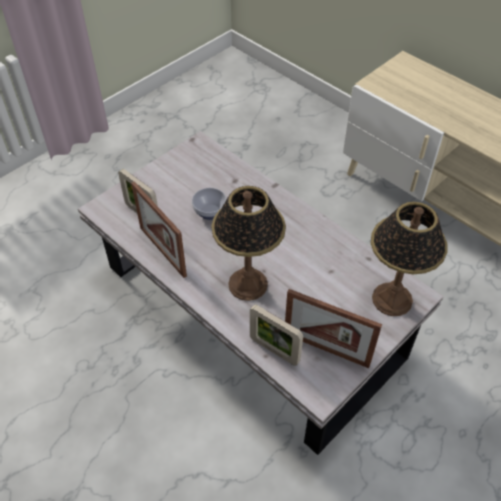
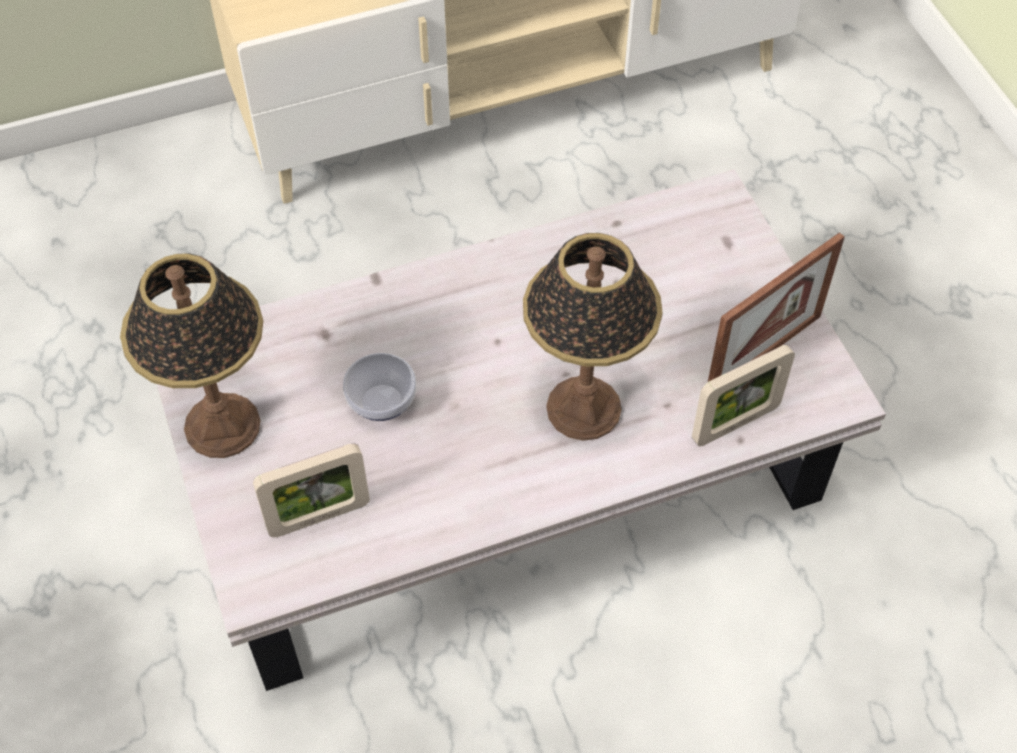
camera: 65 degrees left, 5 degrees up
(162, 251) = (436, 513): picture frame -> none
(392, 300) = (711, 232): table lamp -> table lamp (223, 426)

